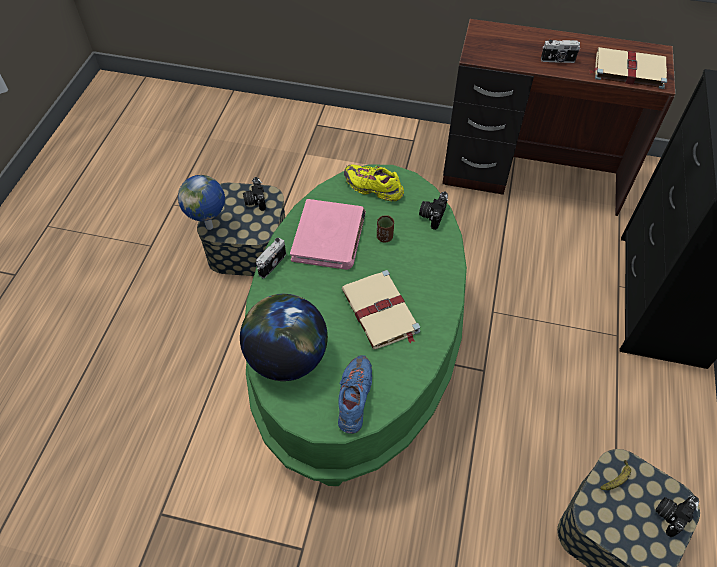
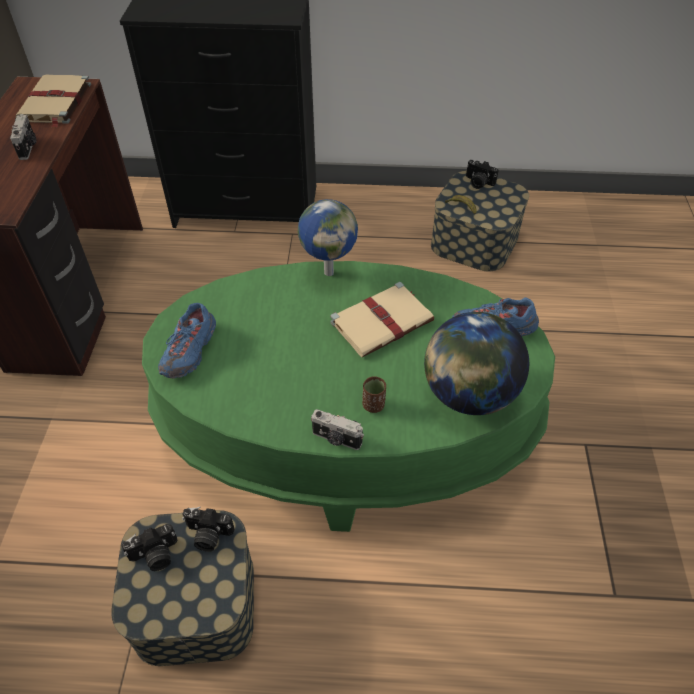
camera: 100 degrees left, 5 degrees down
(210, 227) = (214, 610): globe -> globe (328, 272)
(329, 237) = (281, 384): pink book -> none
(373, 188) = (190, 351): yellow shoe -> blue shoe
(384, 237) = (273, 330): brown cup -> brown cup (373, 405)
(432, 215) = (232, 292): camera -> camera (208, 535)

